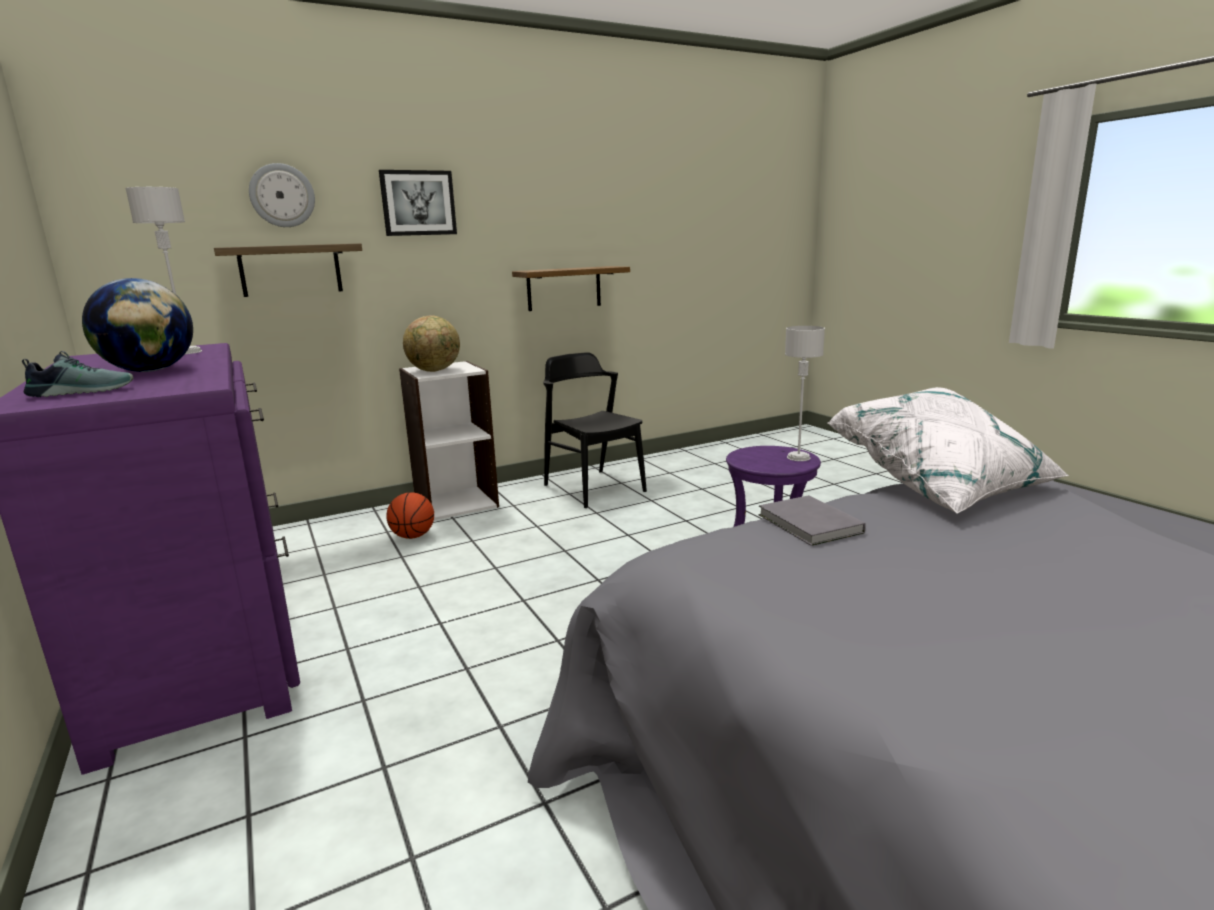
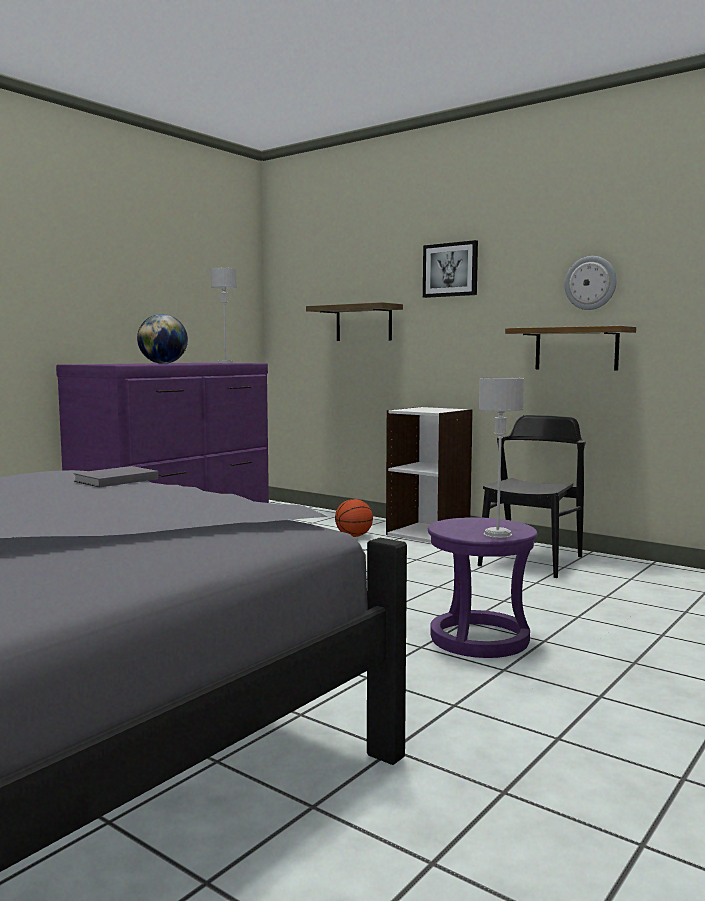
camera: 65 degrees right, 10 degrees down
(83, 392) = (107, 364): shoe -> none
(282, 195) = (365, 270): wall clock -> wall clock (590, 283)
(434, 371) = (419, 409): globe -> none
(942, 484) = (230, 498): white pillow -> none

